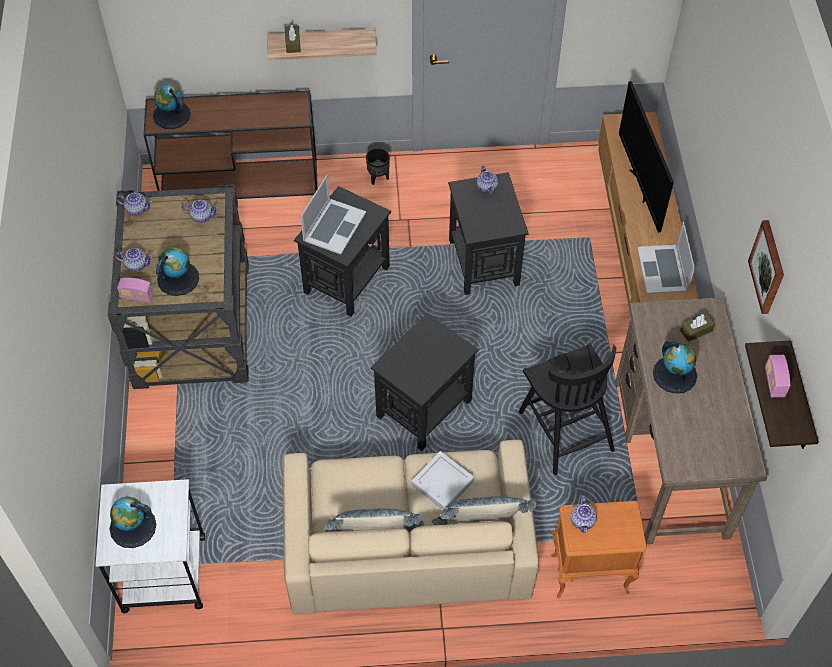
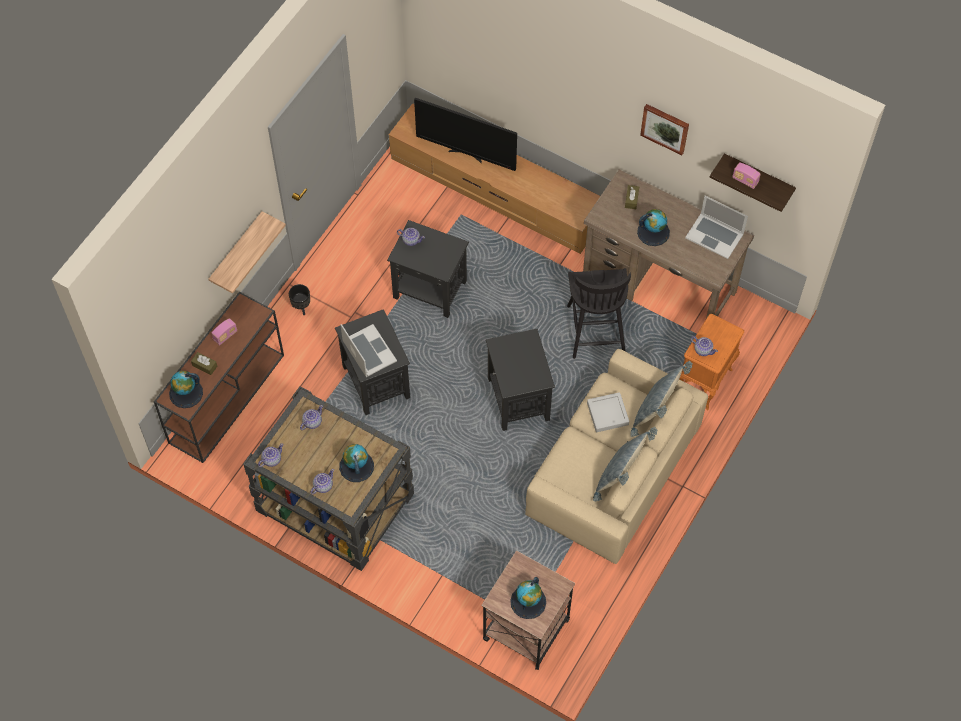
camera: 55 degrees left, 5 degrees up
(137, 296) = (352, 500): radio -> radio (225, 336)
(164, 572) = (525, 628): white cart -> brown cart
(293, 43) = (232, 268): brown tissue box -> brown tissue box (204, 366)
(564, 429) = (595, 328): black chair -> black chair turned 75 degrees clockwise
(663, 269) = (542, 189): laptop -> laptop (714, 235)

